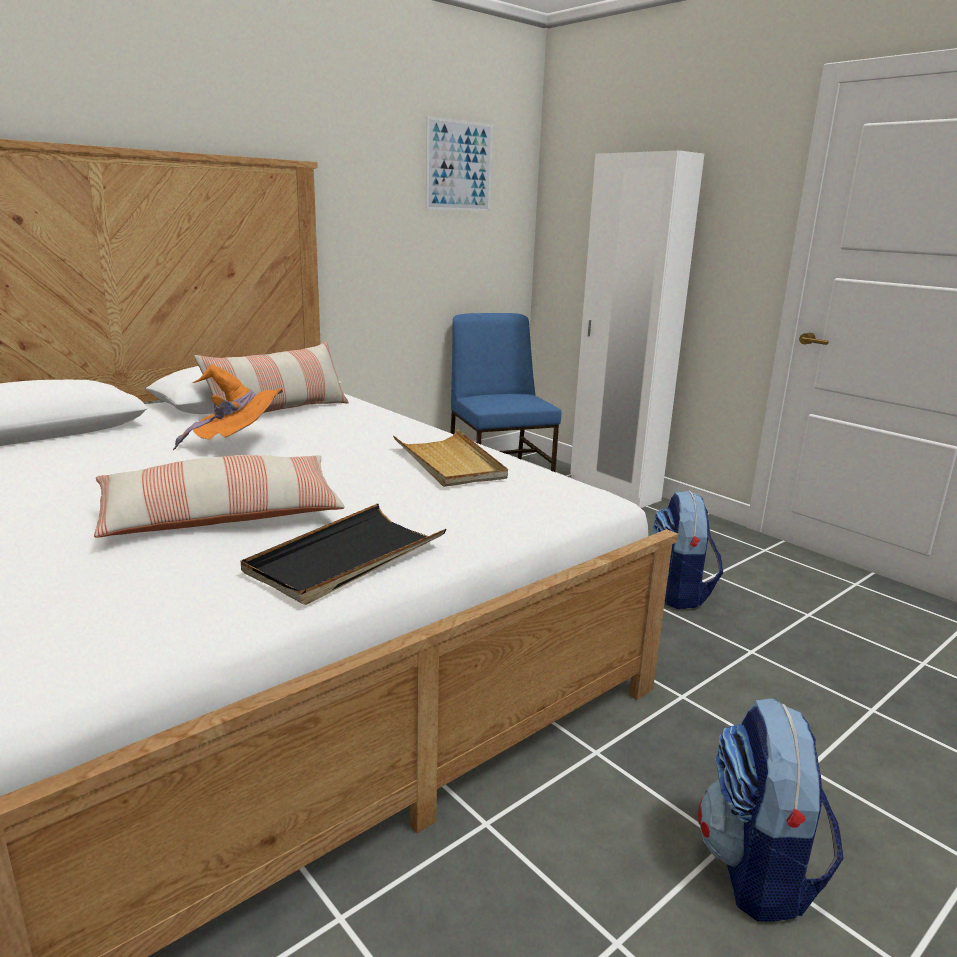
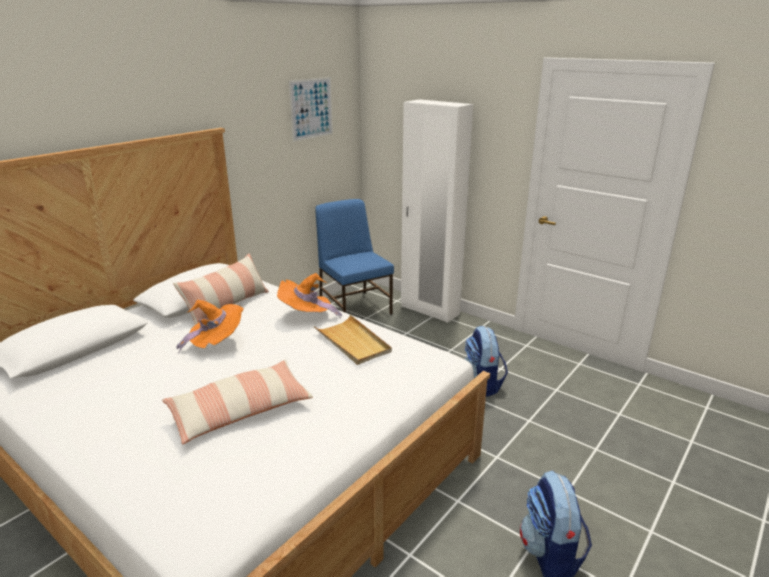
camera: 10 degrees left, 5 degrees up
(346, 558) = (325, 432): black tray -> none
(393, 431) = (307, 316): none -> orange hat

